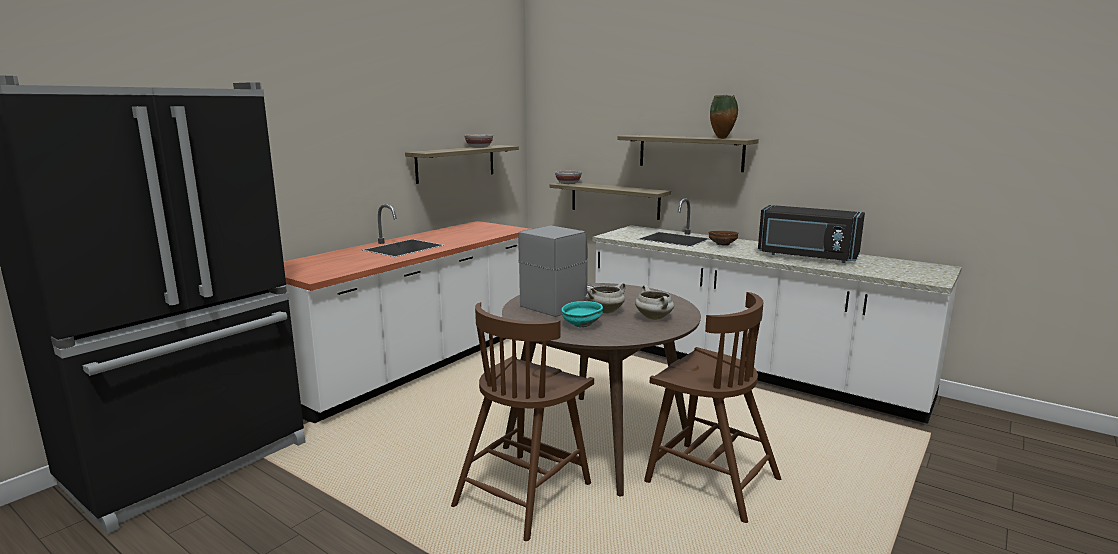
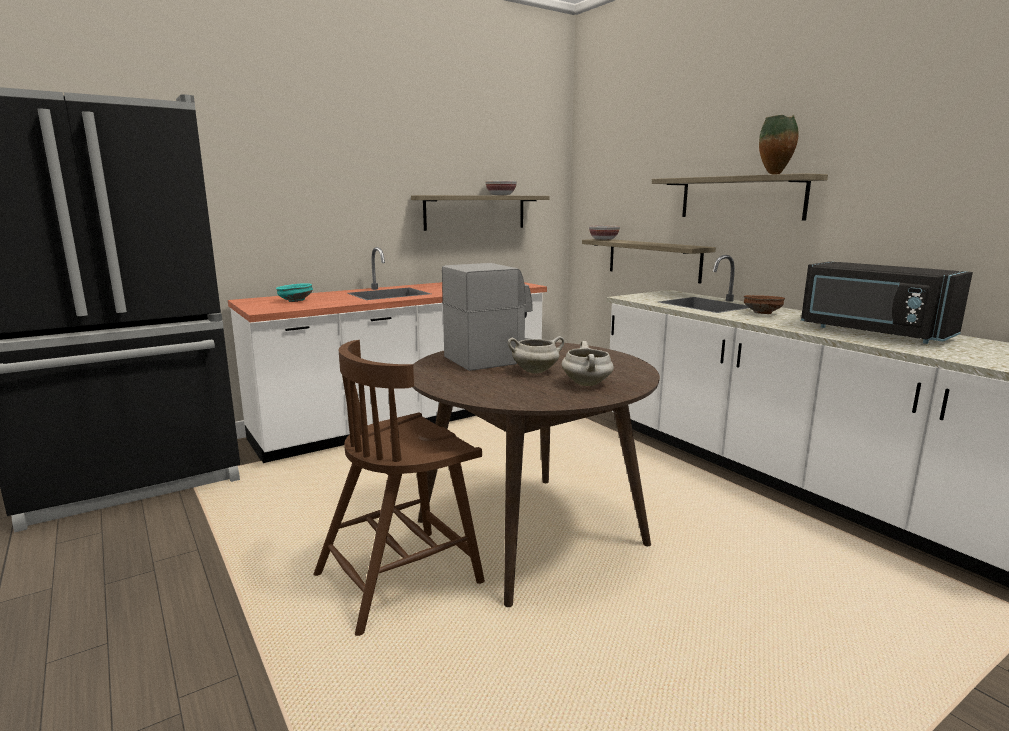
camera: 20 degrees right, 0 degrees up
(581, 325) = (486, 382): turquoise bowl -> turquoise bowl (295, 301)
(709, 479) = (639, 611): brown chair -> none

